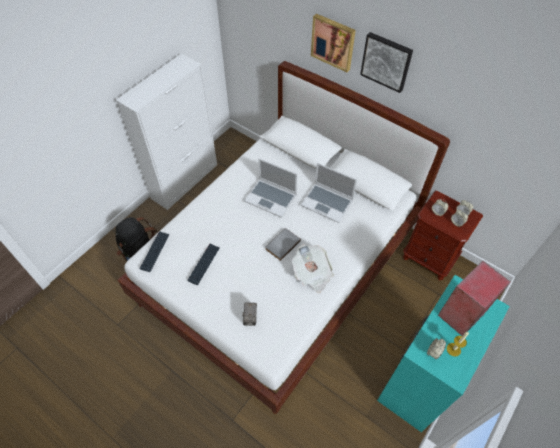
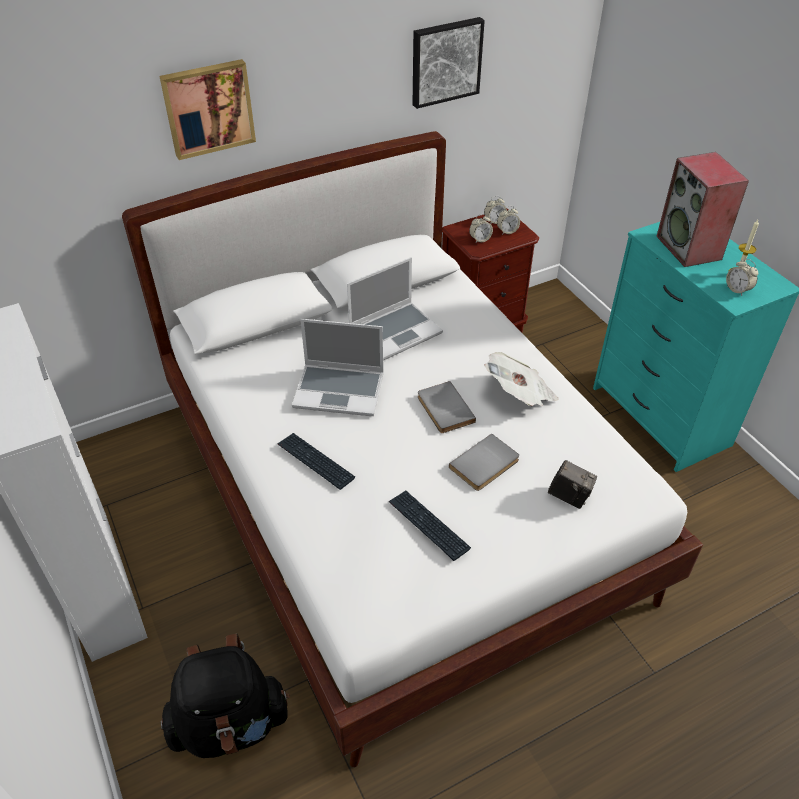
camera: 65 degrees left, 10 degrees down
(155, 251) = (353, 598): keyboard -> keyboard (315, 461)
(254, 275) = (486, 465): none -> grey book
(271, 198) = (340, 390): laptop -> laptop turned 45 degrees clockwise
(386, 61) = (309, 79): picture -> picture (445, 61)

